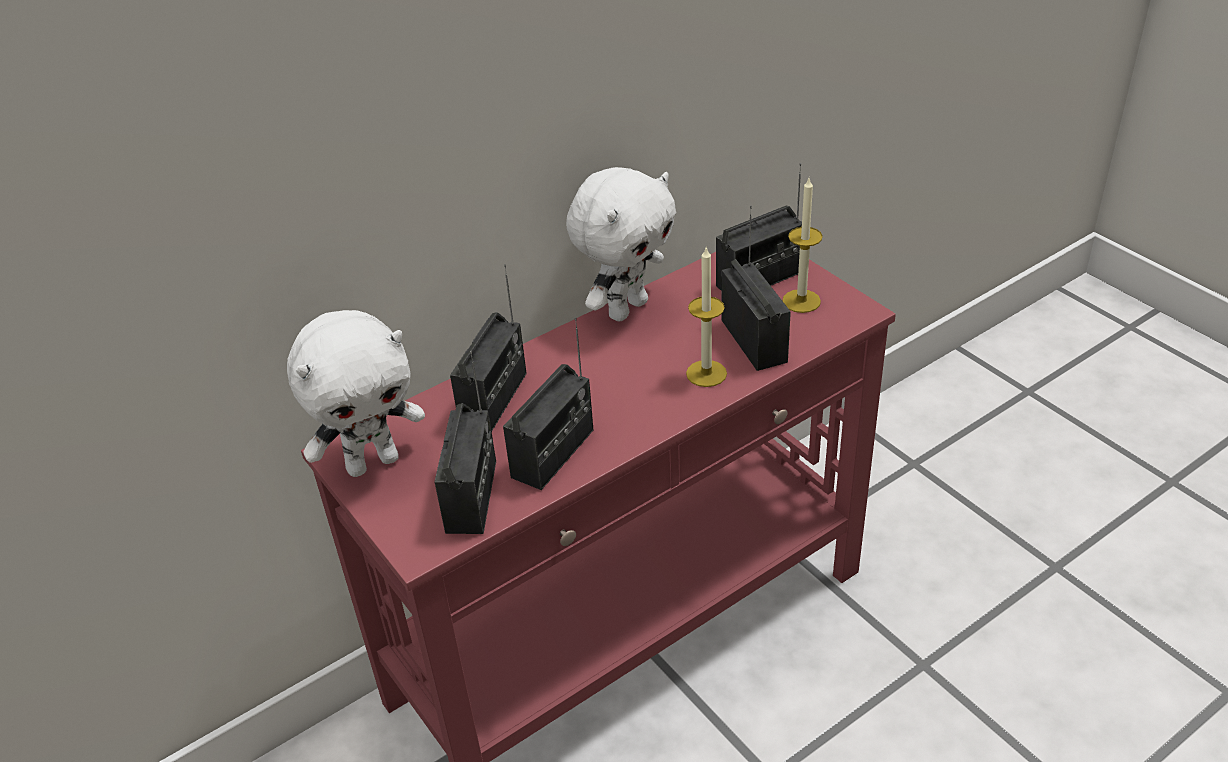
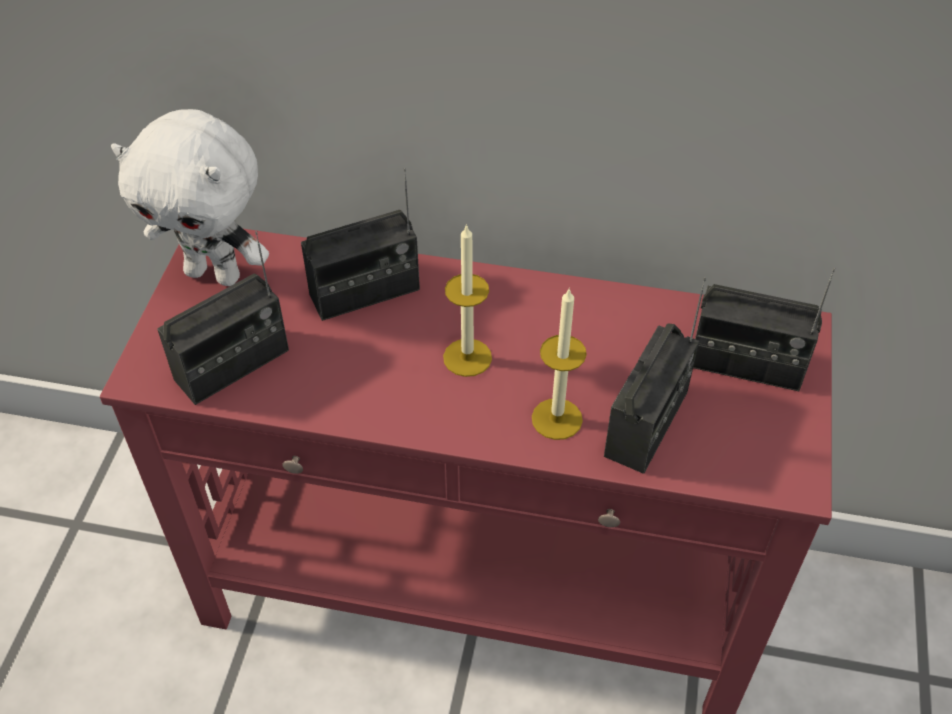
camera: 45 degrees right, 10 degrees up
(553, 454) = (335, 382): radio -> none
(626, 308) = (584, 295): white plush toy -> none
(801, 301) = (753, 421): candle -> candle (467, 357)

